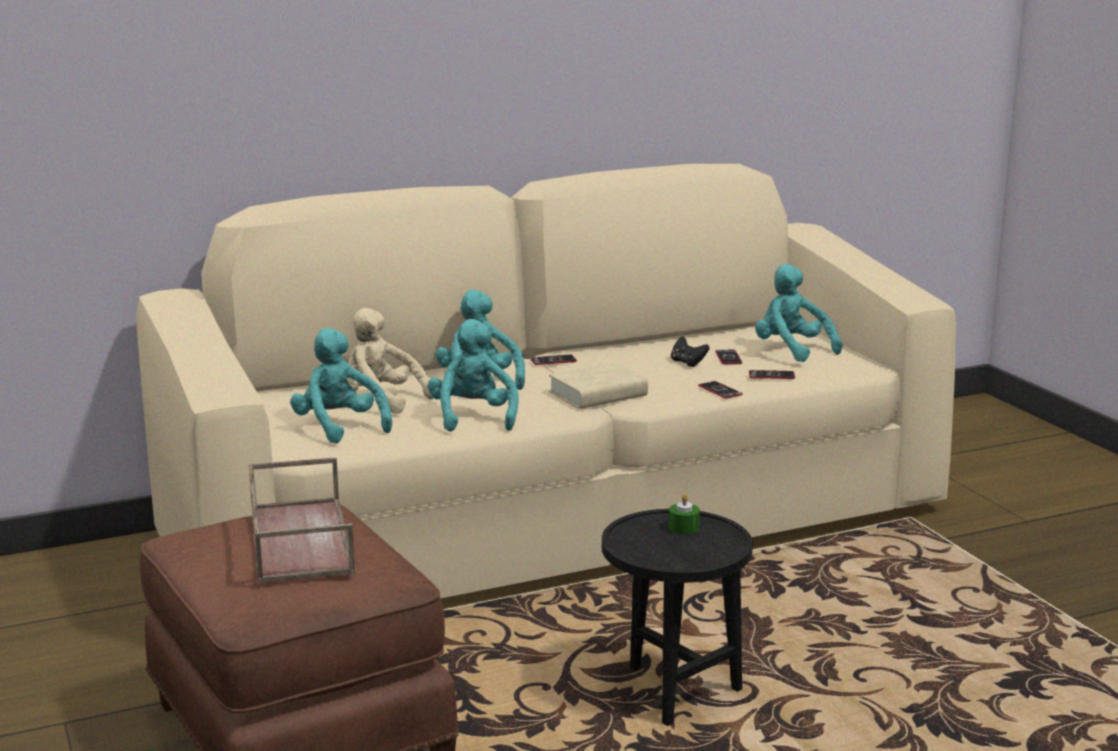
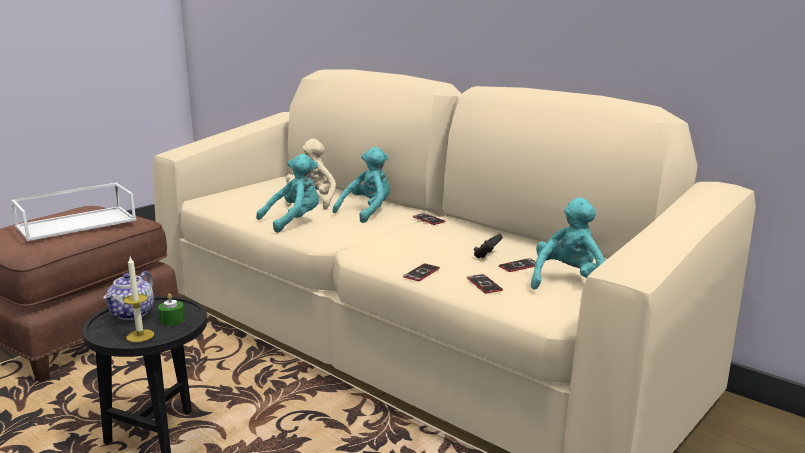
camera: 65 degrees right, 0 degrees up
(298, 539) = (77, 223): brown tray -> white tray
(339, 427) = (254, 200): turquoise plush toy -> none
(598, 394) = (369, 240): beige book -> none
(650, 543) = (133, 313): none -> teapot
(722, 543) = (140, 336): none -> candle

